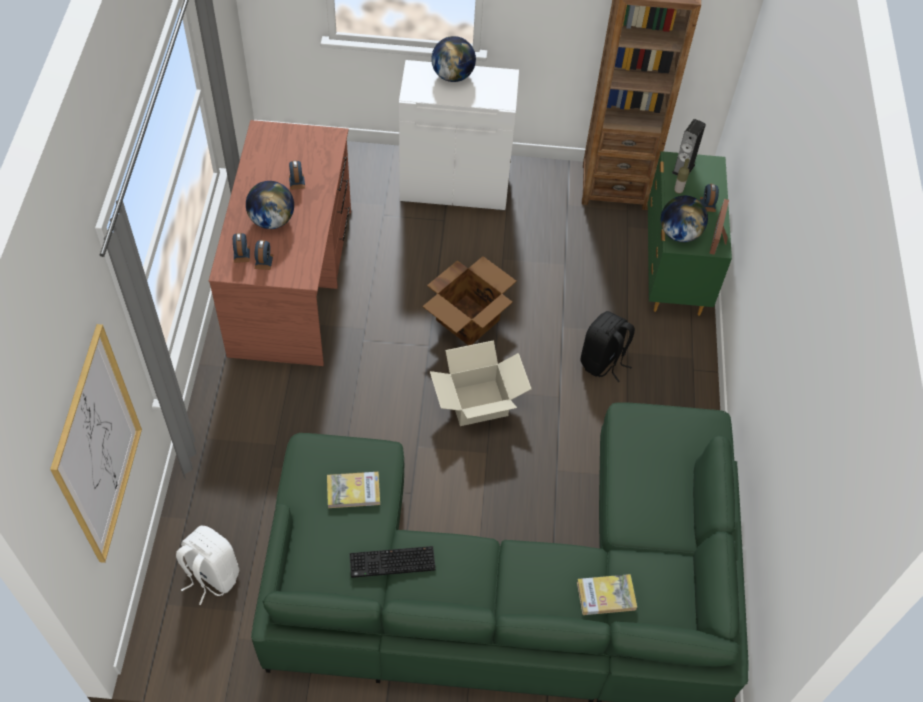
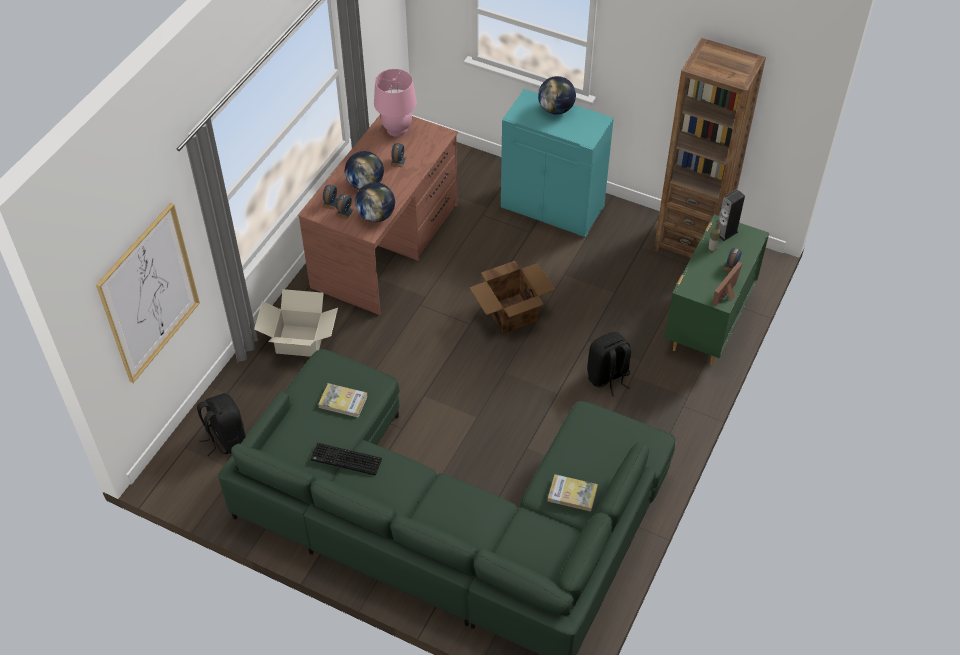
camera: 25 degrees right, 5 degrees down
(211, 575) = (225, 438): white backpack -> black backpack
(276, 144) = (397, 129): none -> pink table lamp
(455, 185) = (553, 207): white cabinet -> turquoise cabinet
(477, 402) = (488, 377): cardboard box -> cardboard box (300, 340)
(606, 596) = (498, 537): book -> book (572, 494)
(679, 233) = (694, 282): globe -> globe (376, 216)

